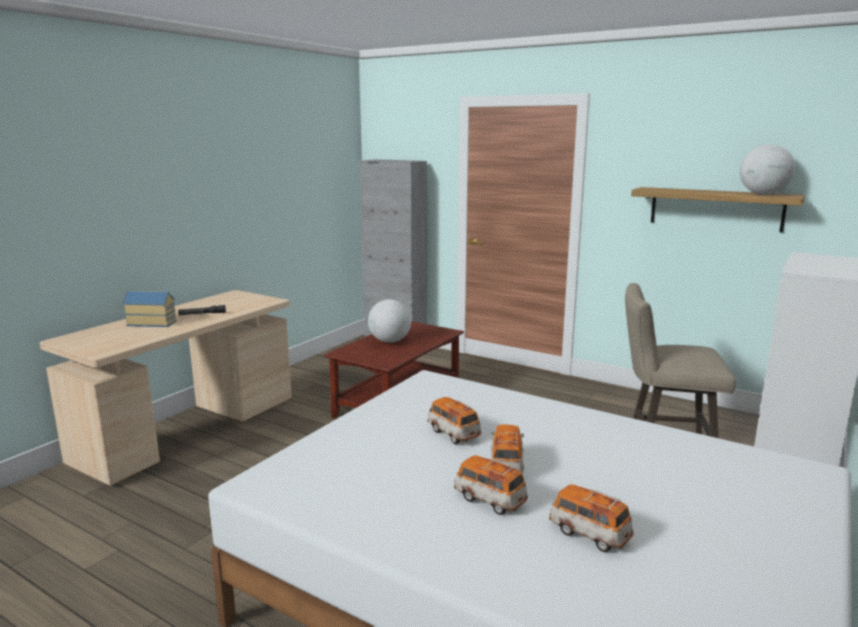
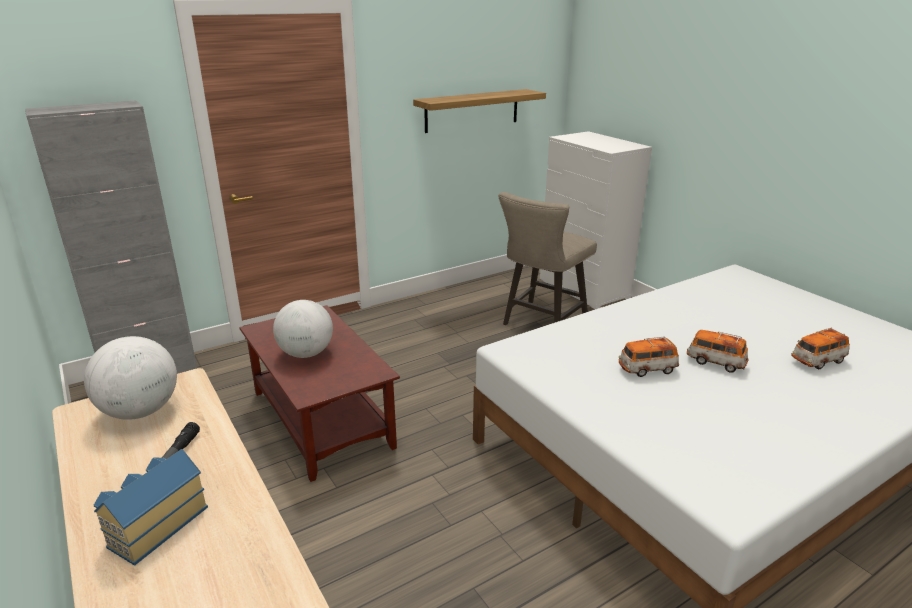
camera: 65 degrees left, 10 degrees up
(489, 500) = (770, 384): toy car -> none
(763, 194) = (514, 93): globe -> globe (140, 411)

